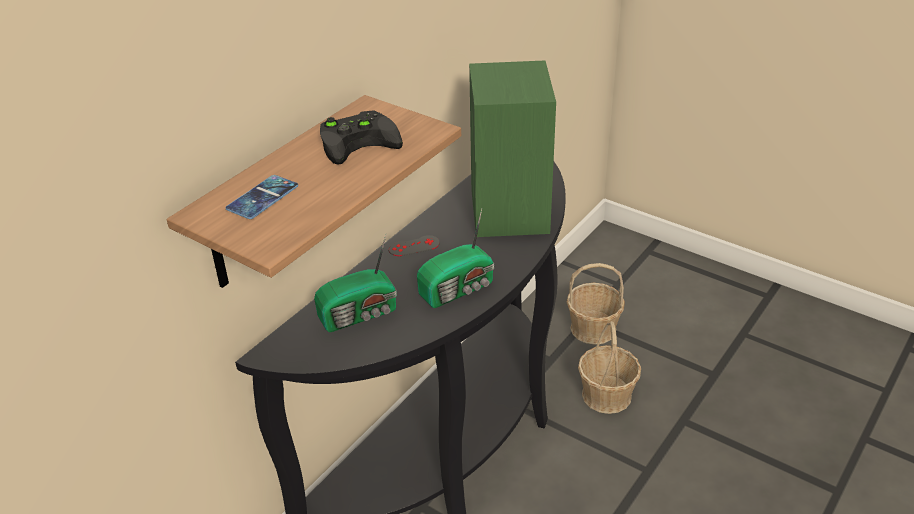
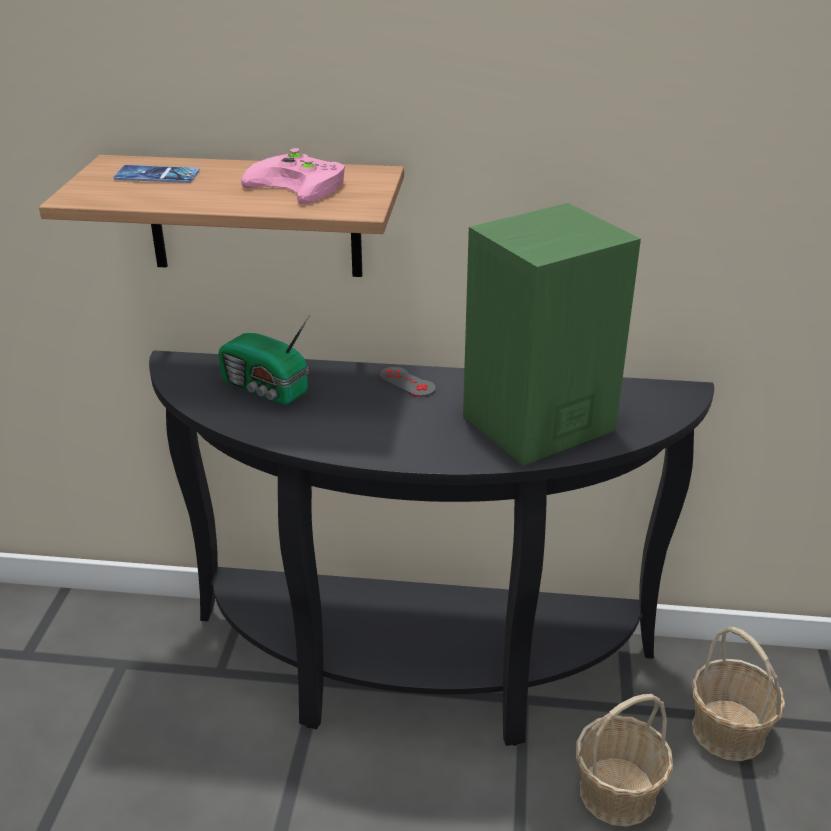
camera: 60 degrees right, 5 degrees down
(360, 140) = (302, 185): black game controller -> pink game controller
(459, 289) = (354, 433): radio -> none

